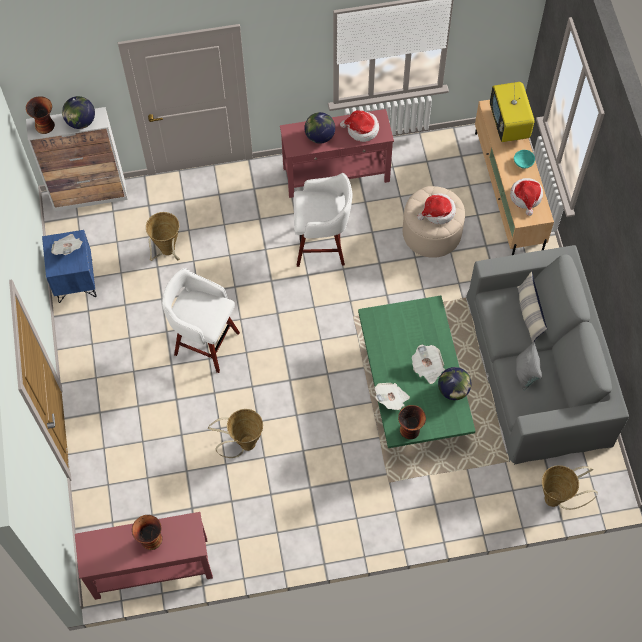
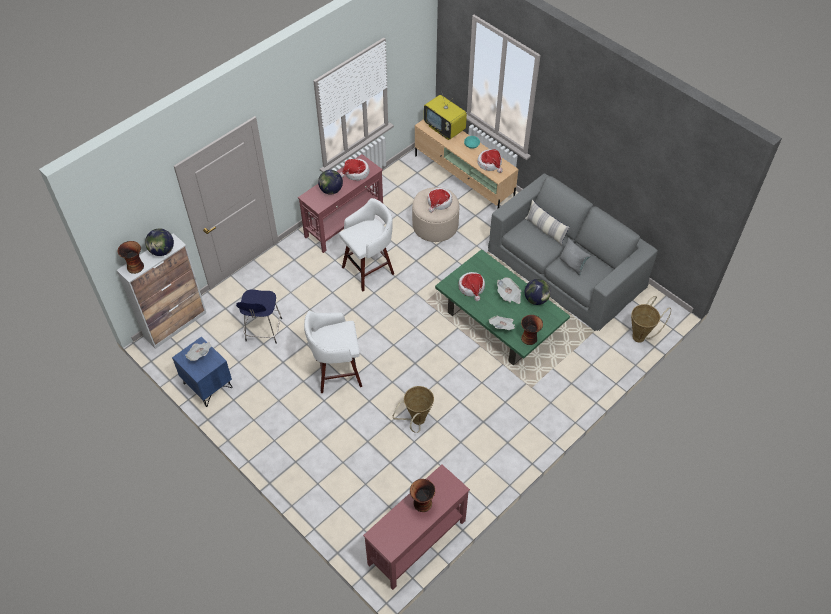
camera: 35 degrees left, 10 degrees down
(167, 252) = (263, 331): basket -> blue stool
(394, 335) = (472, 288): none -> hat

